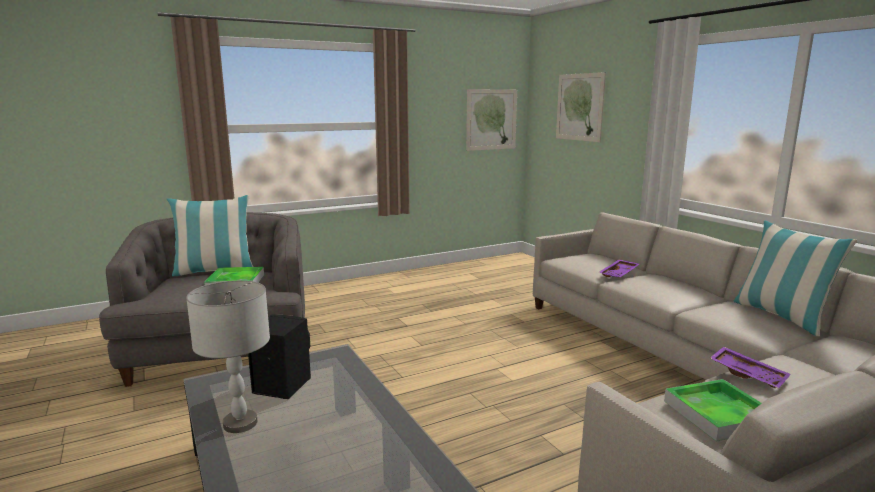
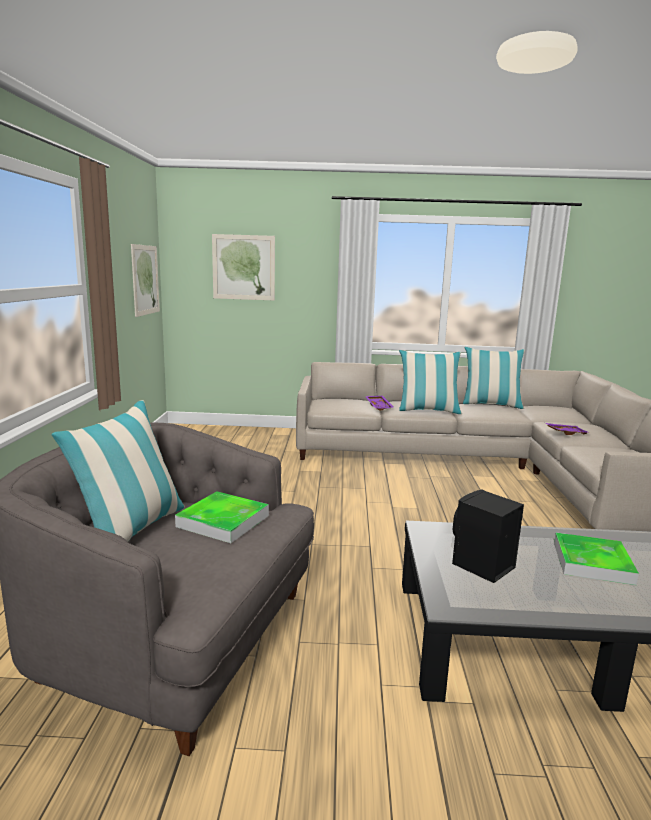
camera: 60 degrees left, 0 degrees up
(240, 424) = (555, 598): grey table lamp -> none
(661, 293) = (428, 410): none -> pillow
(718, 414) = (610, 451): tray -> tray (592, 562)

